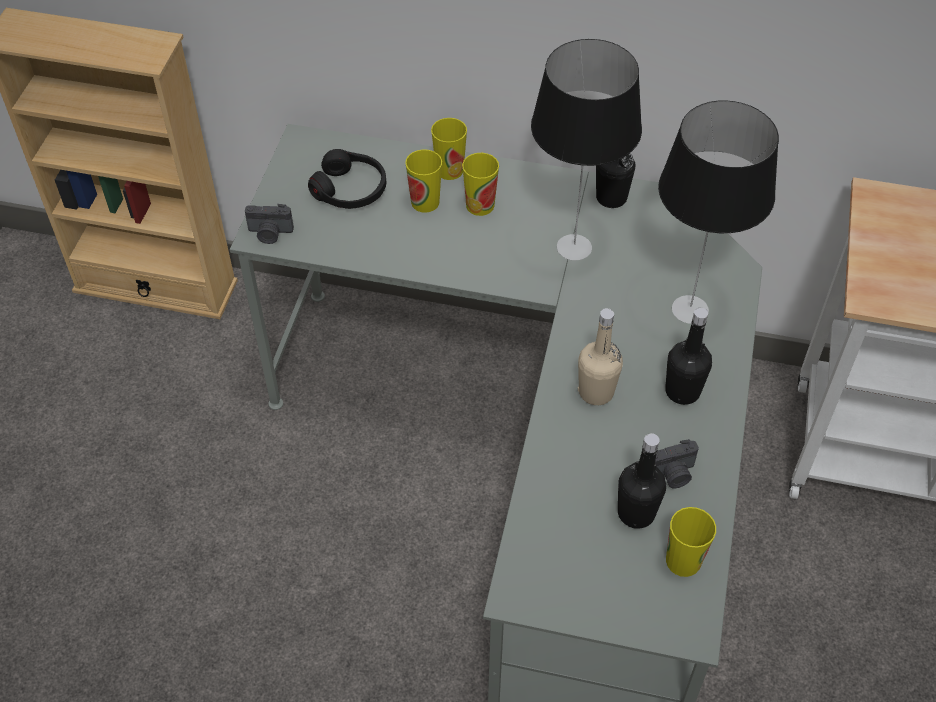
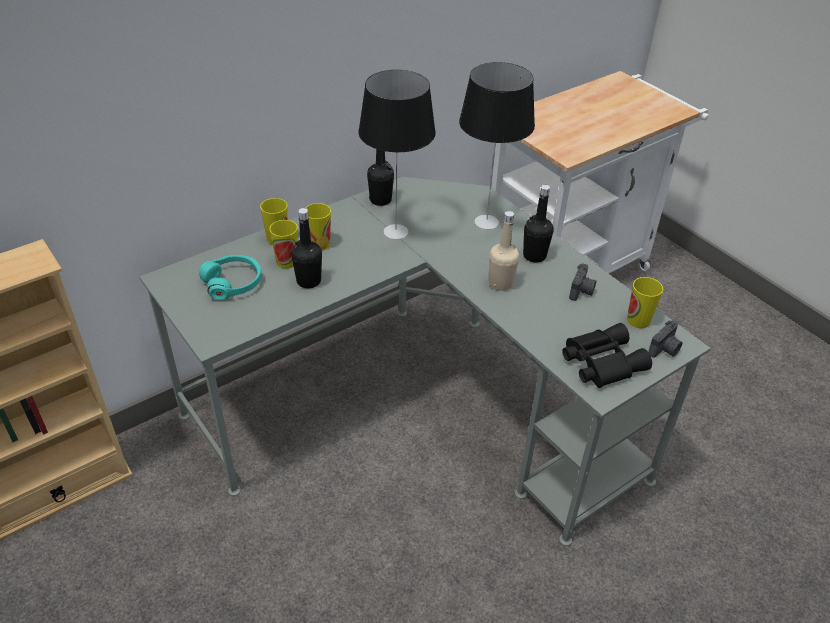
camera: 50 degrees left, 10 degrees down
(270, 233) = (216, 336): camera -> camera (665, 349)
(350, 189) = (233, 283): black headphones -> turquoise headphones
(568, 564) = (600, 361): none -> black binoculars
(636, 513) = (592, 317): black bottle -> black bottle (308, 281)

